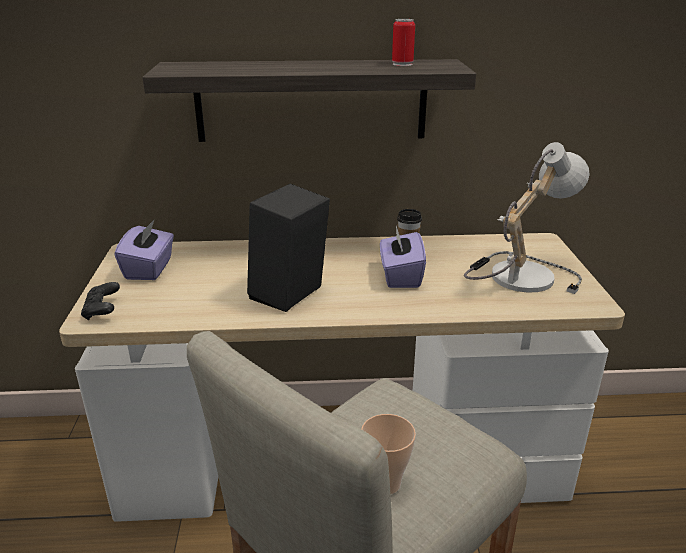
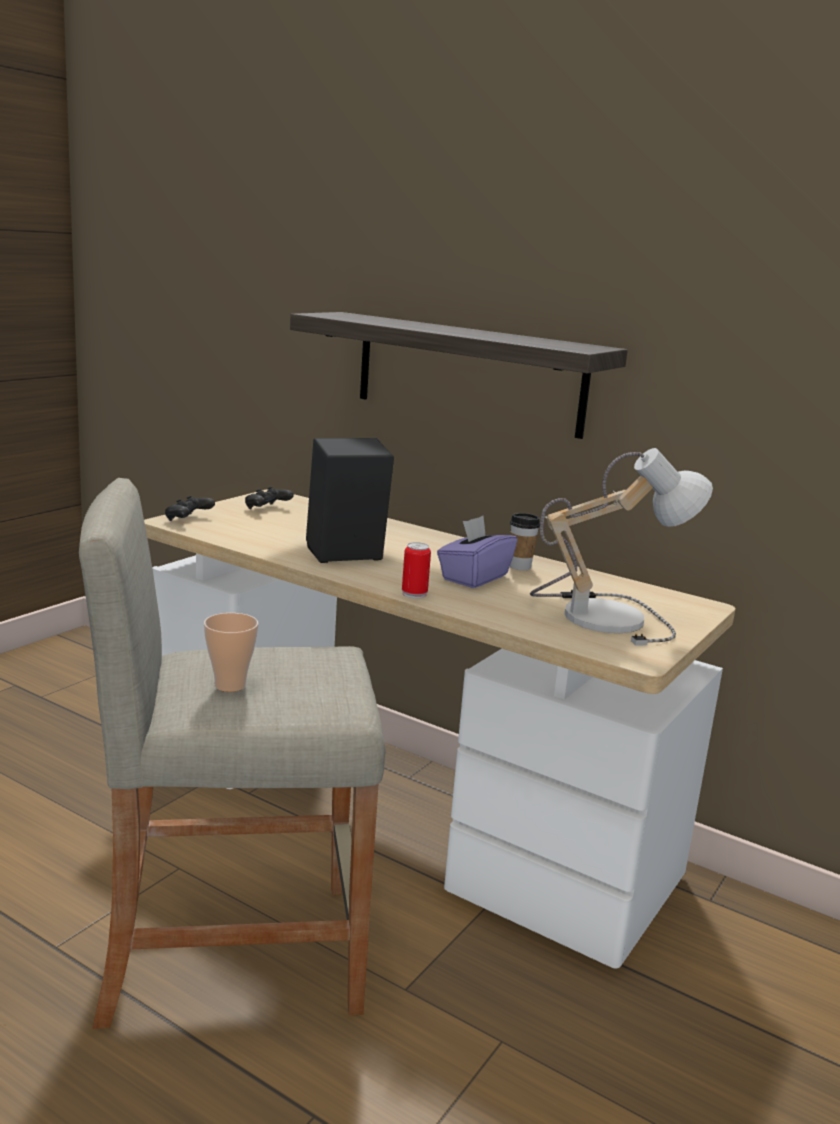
camera: 35 degrees right, 10 degrees down
(149, 269) = (267, 509): purple tissue box -> black game controller
(402, 64) = (544, 341): can -> can (414, 594)

